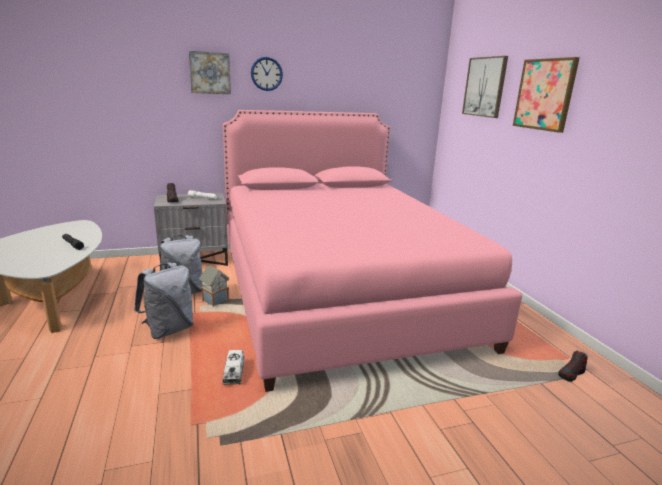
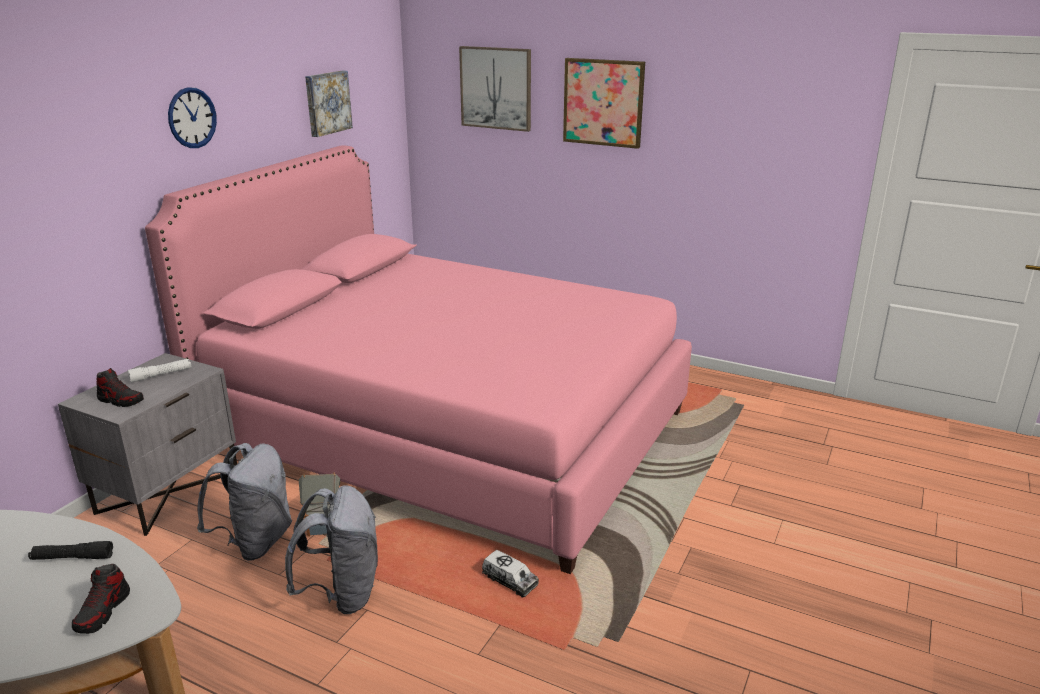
camera: 45 degrees left, 5 degrees up
(210, 73) = (105, 138): picture -> picture (327, 103)
(571, 374) = (740, 403): shoe -> shoe (103, 612)

